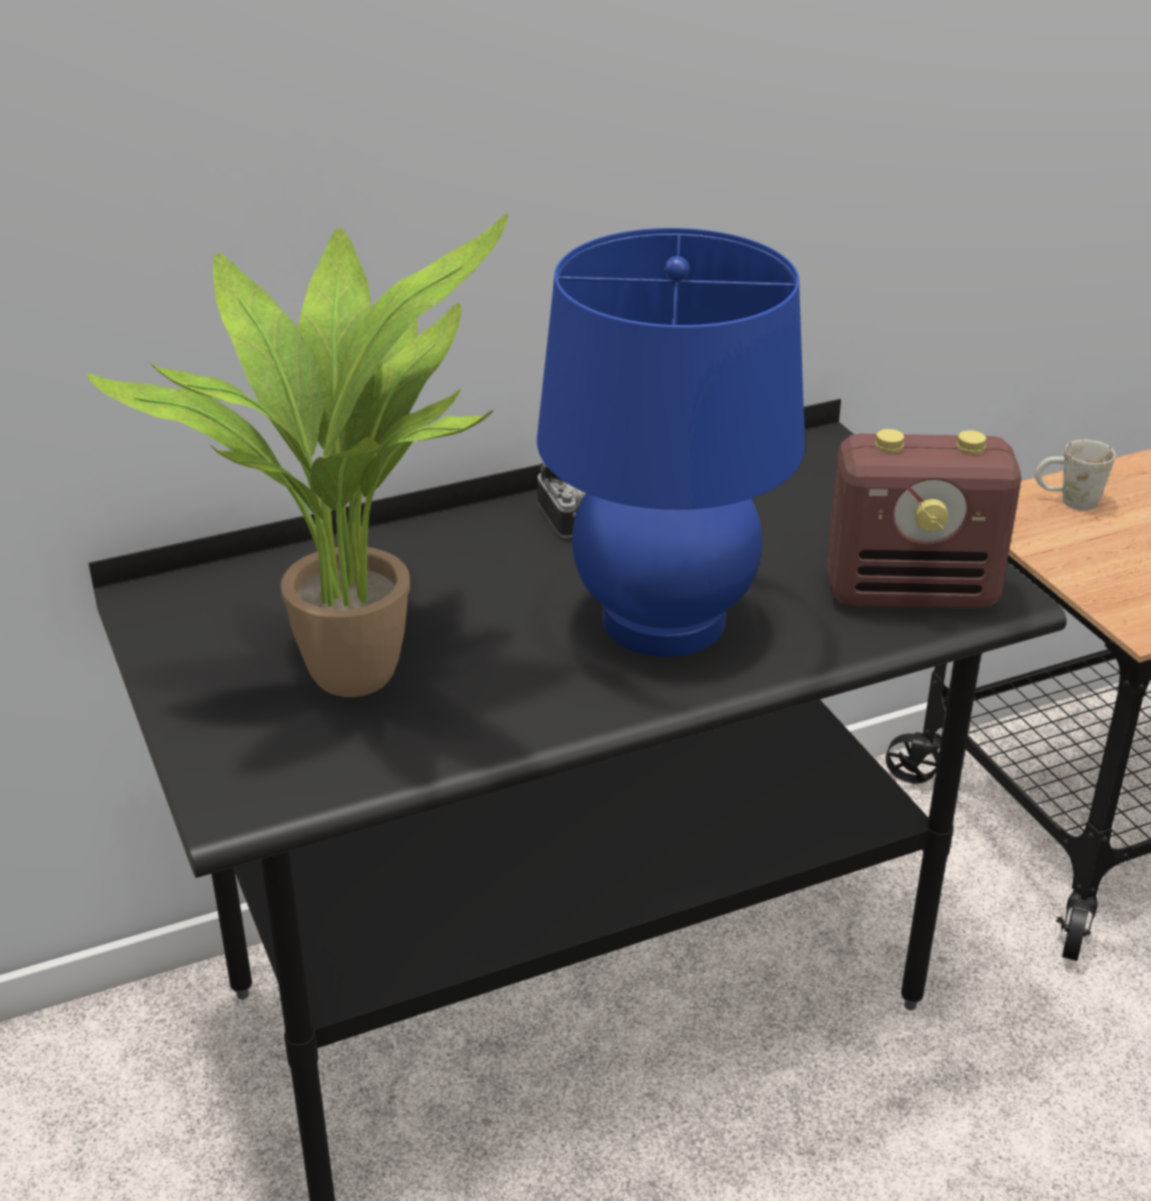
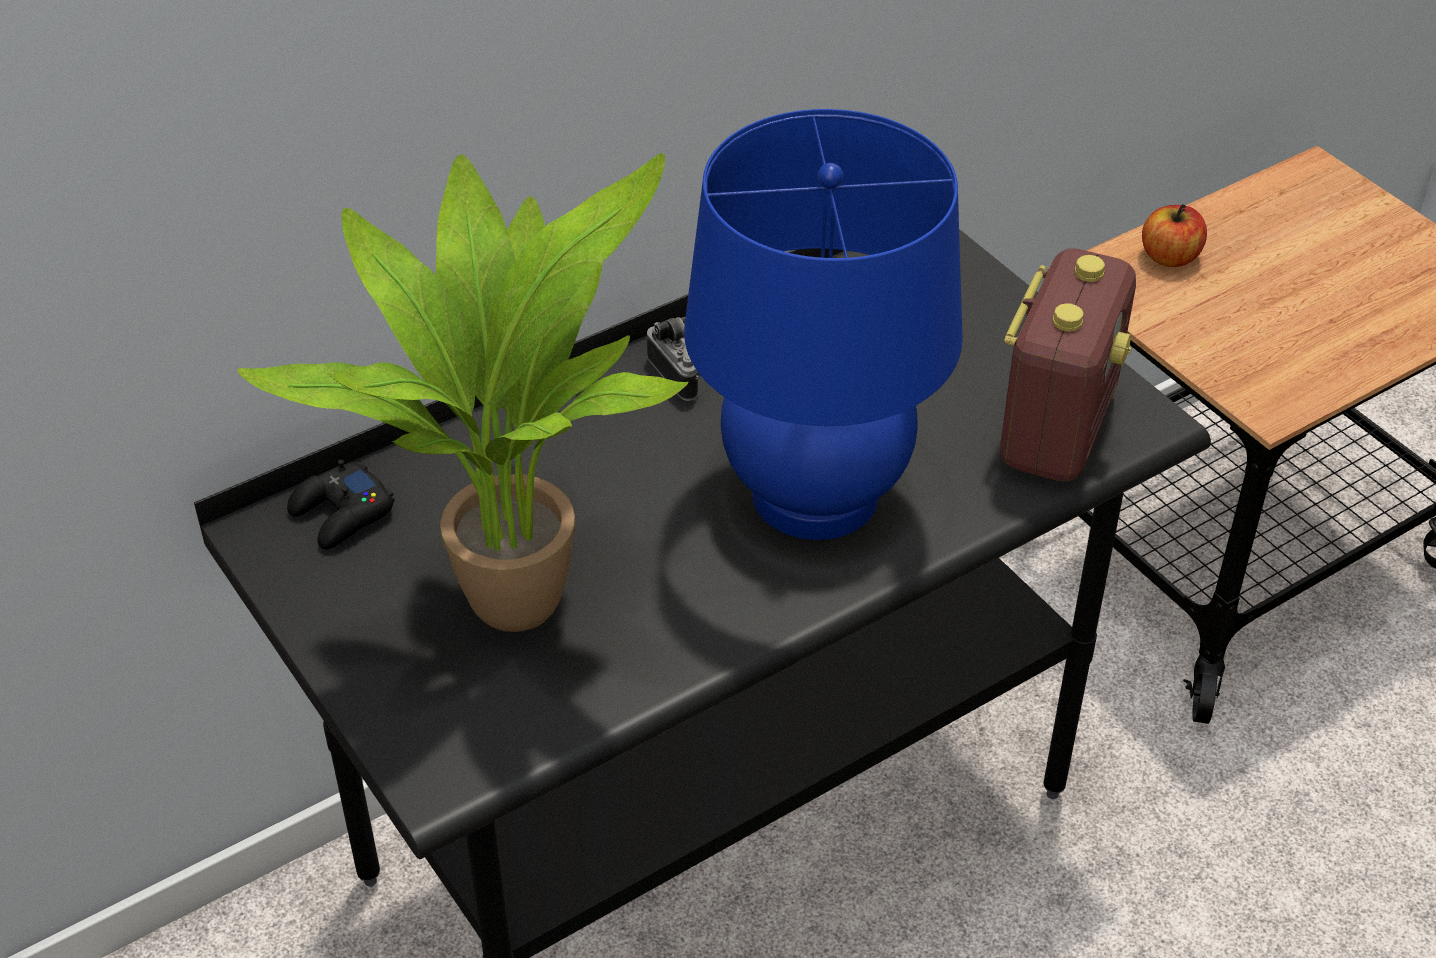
camera: 10 degrees left, 10 degrees up
(221, 591) = (342, 514): none -> black game controller
(912, 592) = (1056, 427): radio -> radio turned 60 degrees counterclockwise
(1067, 501) = (1170, 257): white mug -> apple

